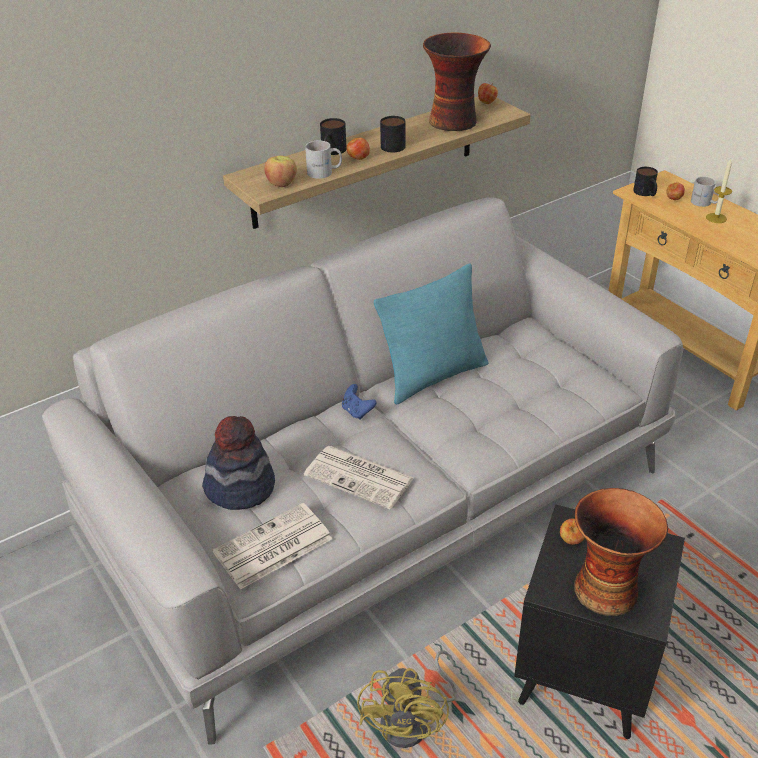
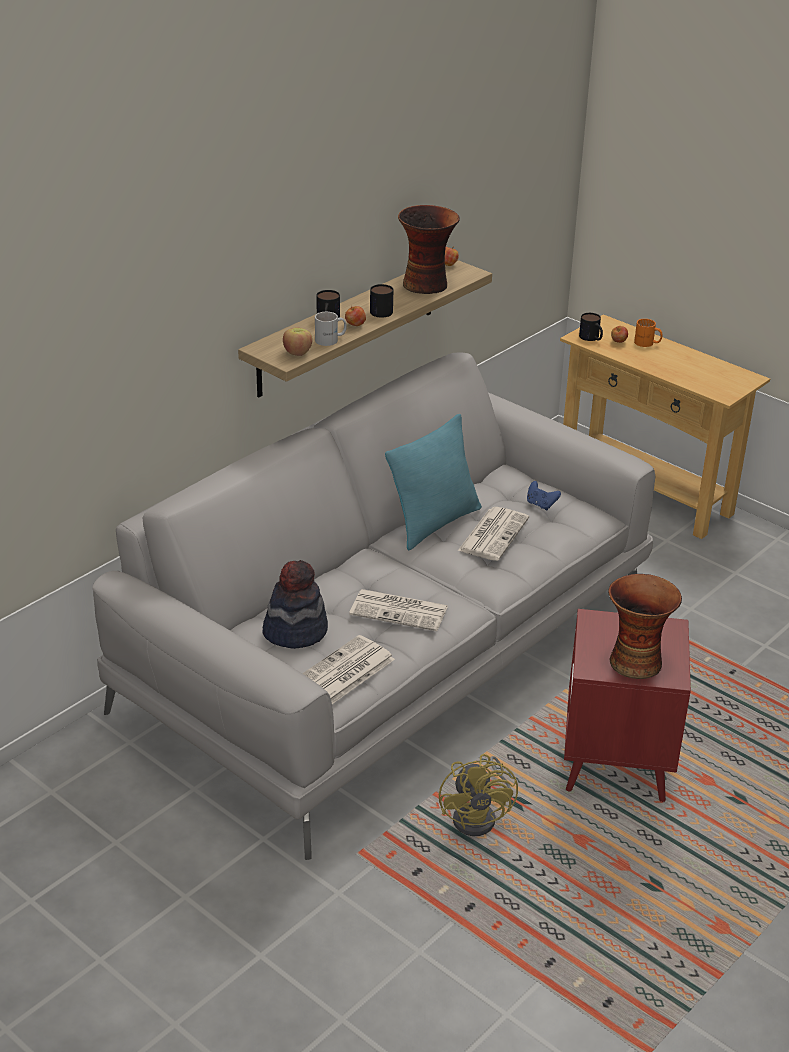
camera: 15 degrees left, 5 degrees down
(357, 411) = (375, 559): blue game controller -> blue game controller (541, 505)
(491, 396) = (493, 534): none -> newspaper
(571, 540) = (598, 632): apple -> none
(584, 674) = (616, 763): black side table -> red side table
(704, 203) = (647, 343): white mug -> orange mug
(716, 218) = (661, 356): candle -> none

